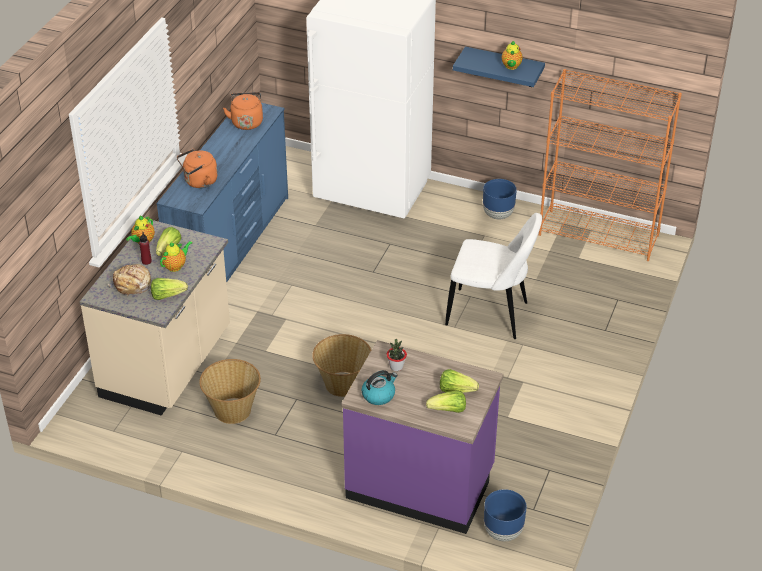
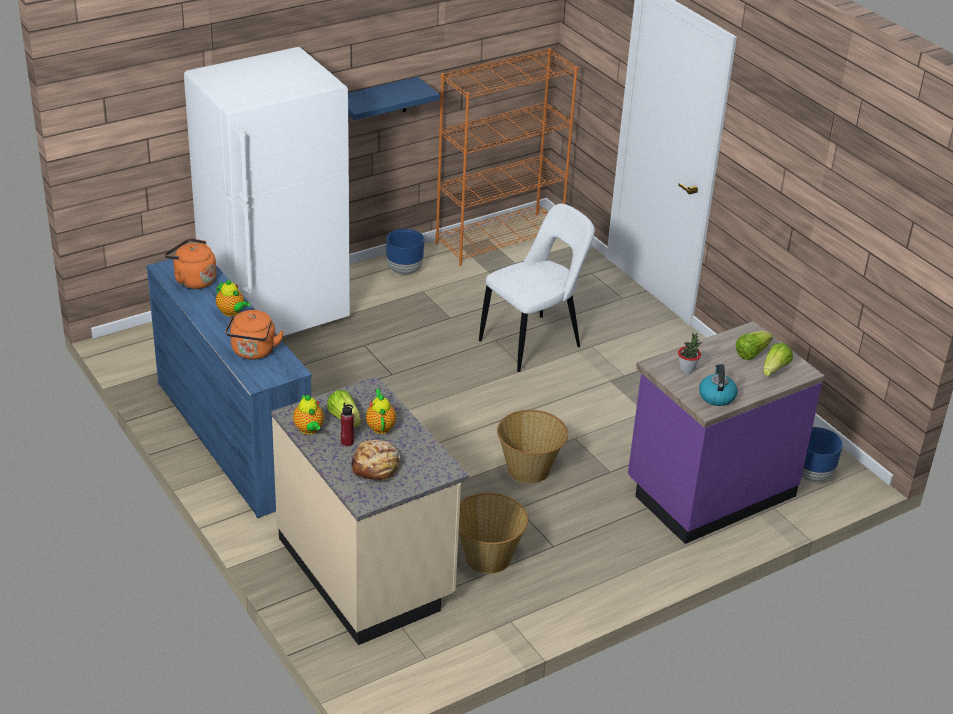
camera: 55 degrees left, 5 degrees down
(167, 295) = (422, 452): lettuce -> none
(511, 67) = (400, 92): teapot -> teapot (232, 312)

